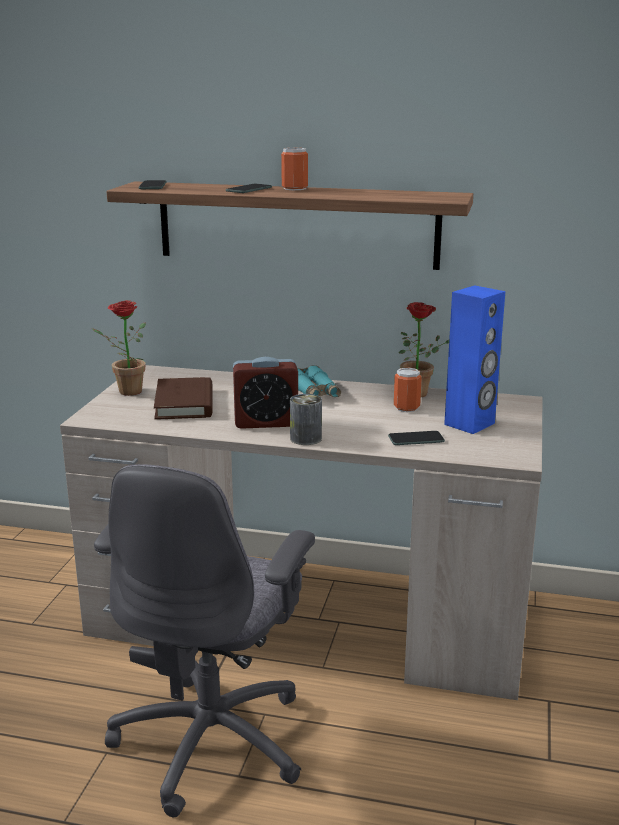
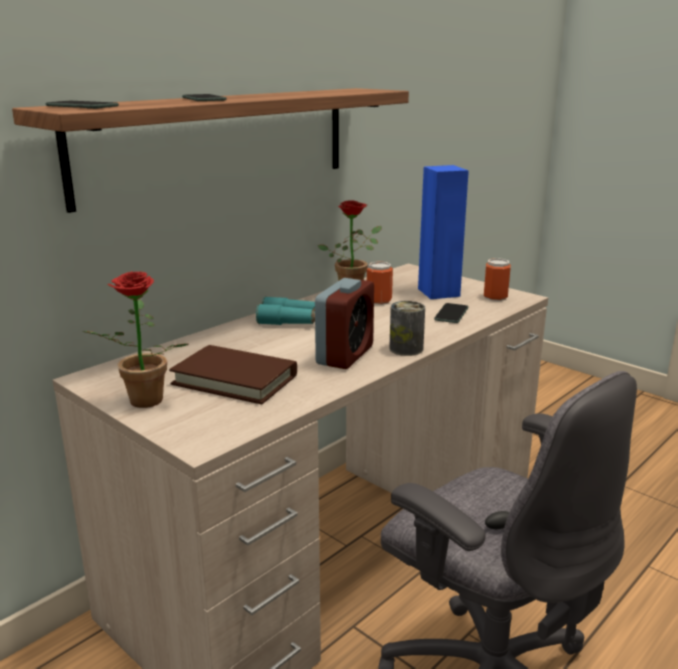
camera: 60 degrees left, 0 degrees up
(294, 188) = (232, 96): can -> can (495, 297)

